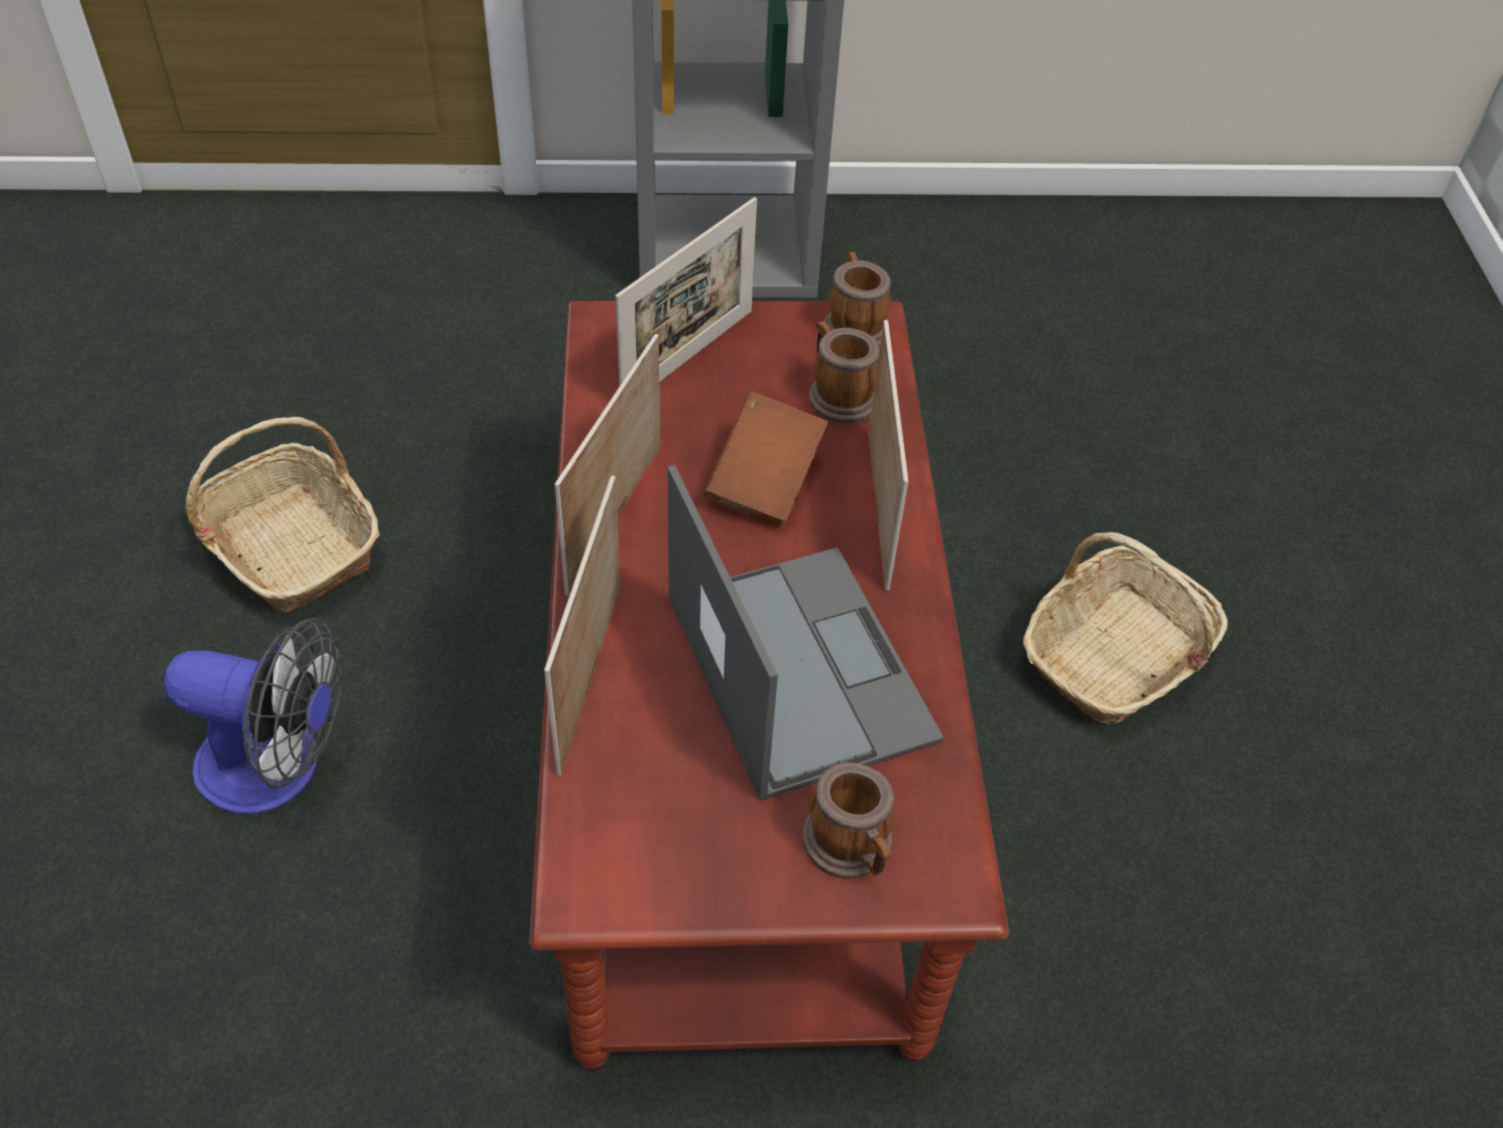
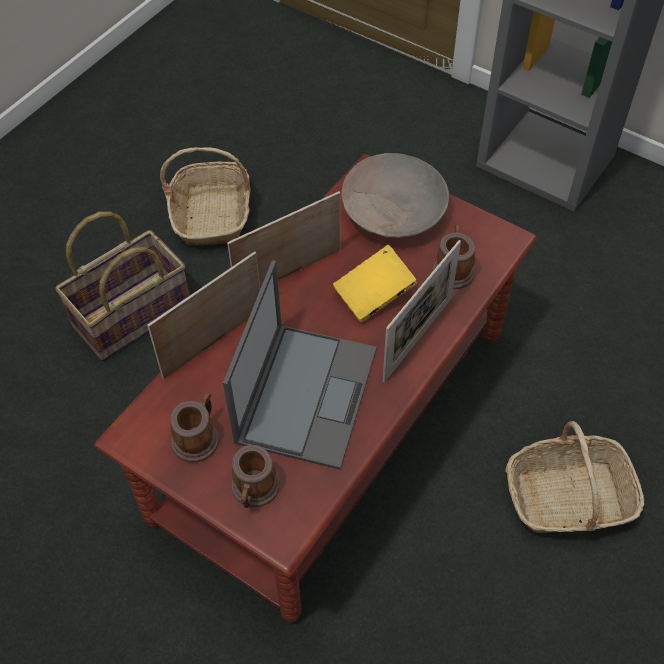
camera: 40 degrees right, 5 degrees up
(279, 768) = (131, 314): fan -> basket
(688, 358) = (394, 211): picture frame -> beige bowl
(765, 482) = (374, 295): brown book -> yellow book
(854, 326) = (496, 236): mug -> mug (198, 437)

